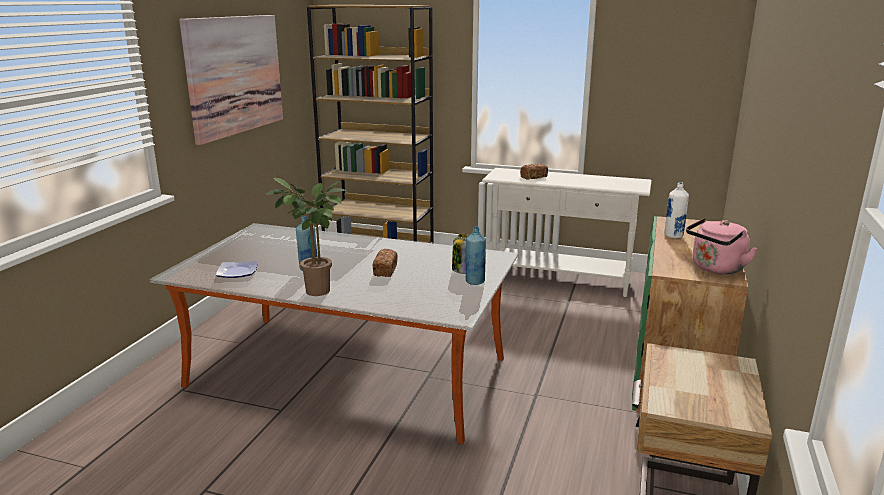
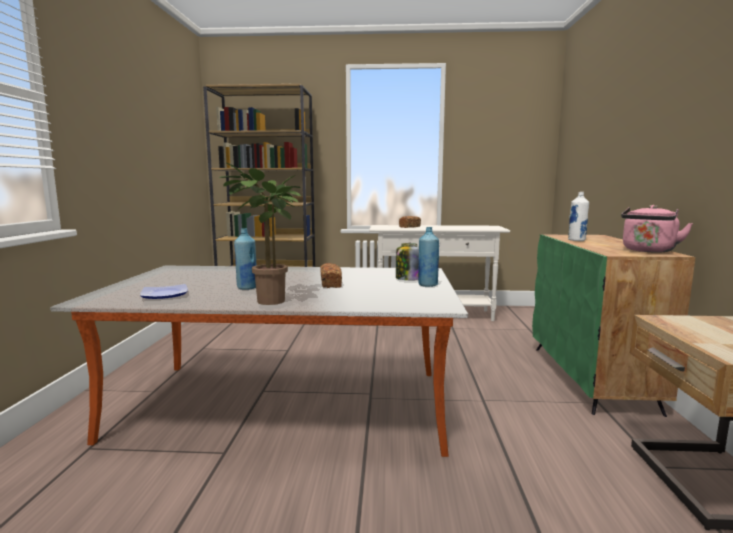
camera: 15 degrees left, 10 degrees down
(235, 75) = (139, 130): picture -> none

